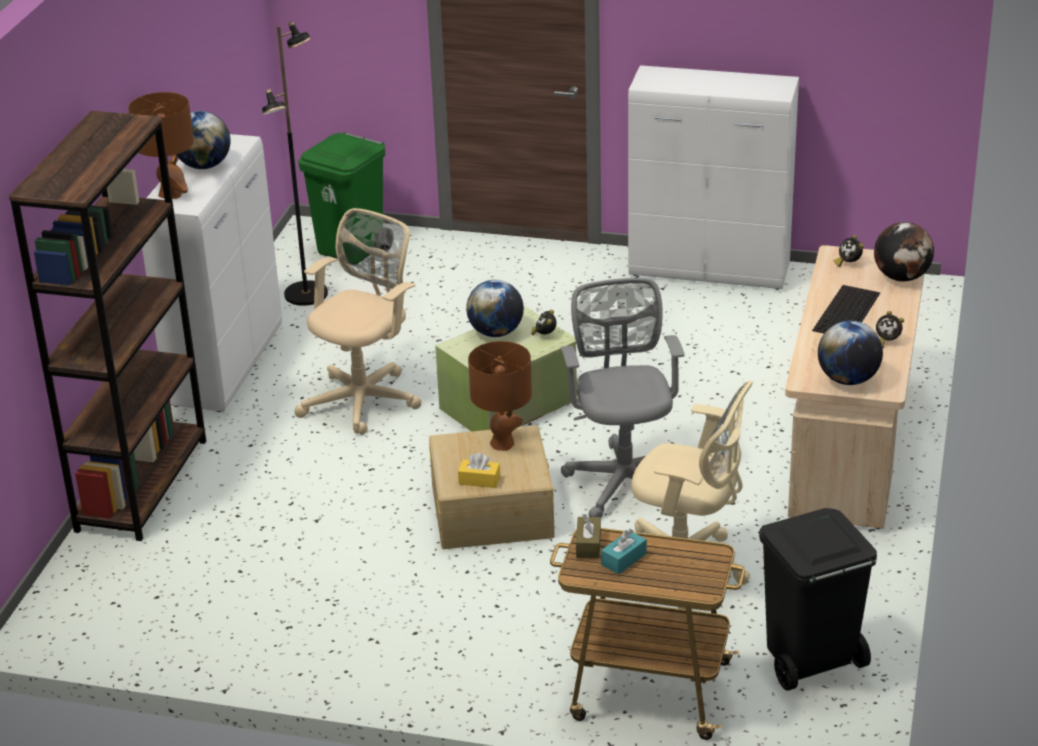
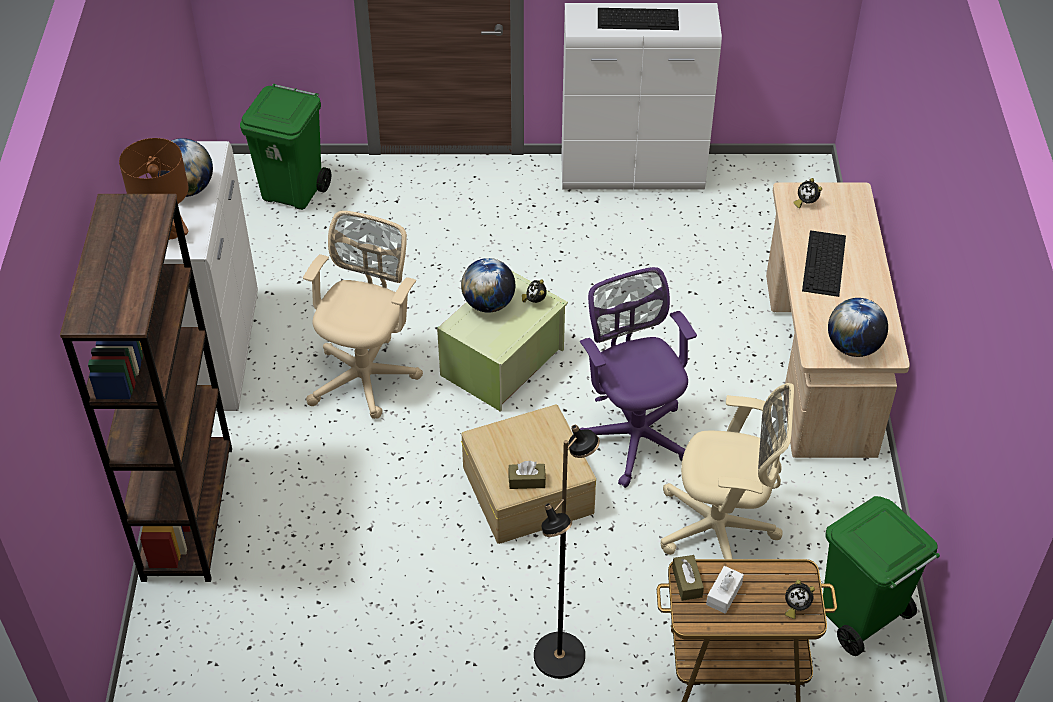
camera: 15 degrees left, 15 degrees up
(307, 294) = (268, 252): black floor lamp -> black floor lamp (560, 656)
(479, 480) = (527, 481): yellow tissue box -> brown tissue box
(503, 443) = (533, 432): brown table lamp -> none
(623, 478) = (634, 433): grey office chair -> purple office chair
(623, 559) = (724, 594): turquoise tissue box -> white tissue box
(710, 82) = (638, 19): none -> keyboard
(810, 661) = (860, 617): black trash can -> green trash can
(886, 342) = (871, 295): alarm clock -> alarm clock (795, 606)
(902, 277) = (858, 214): globe -> none

